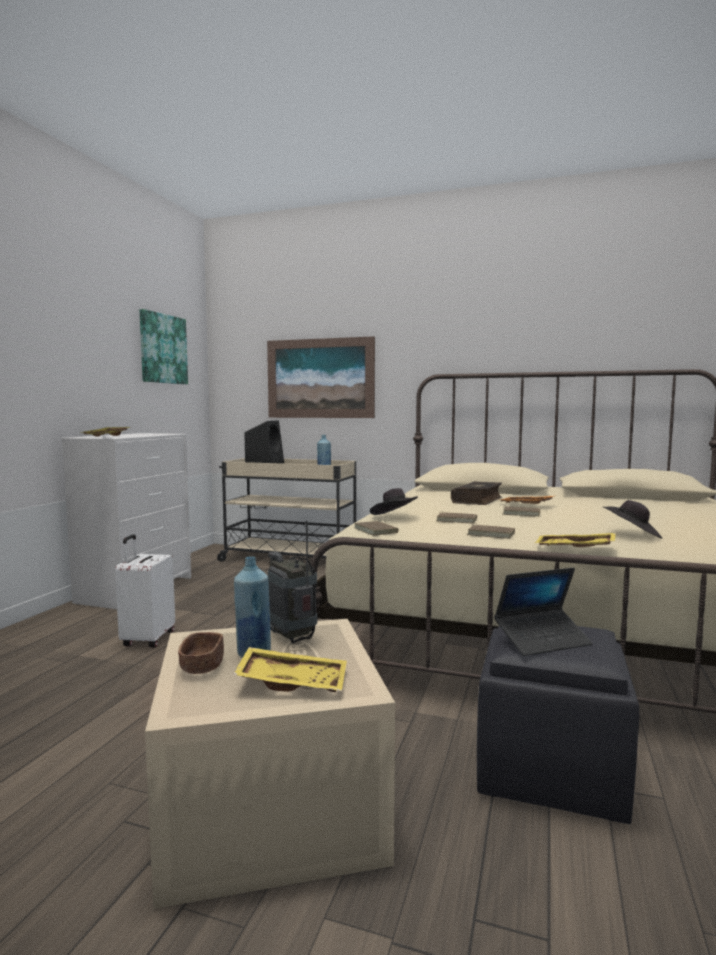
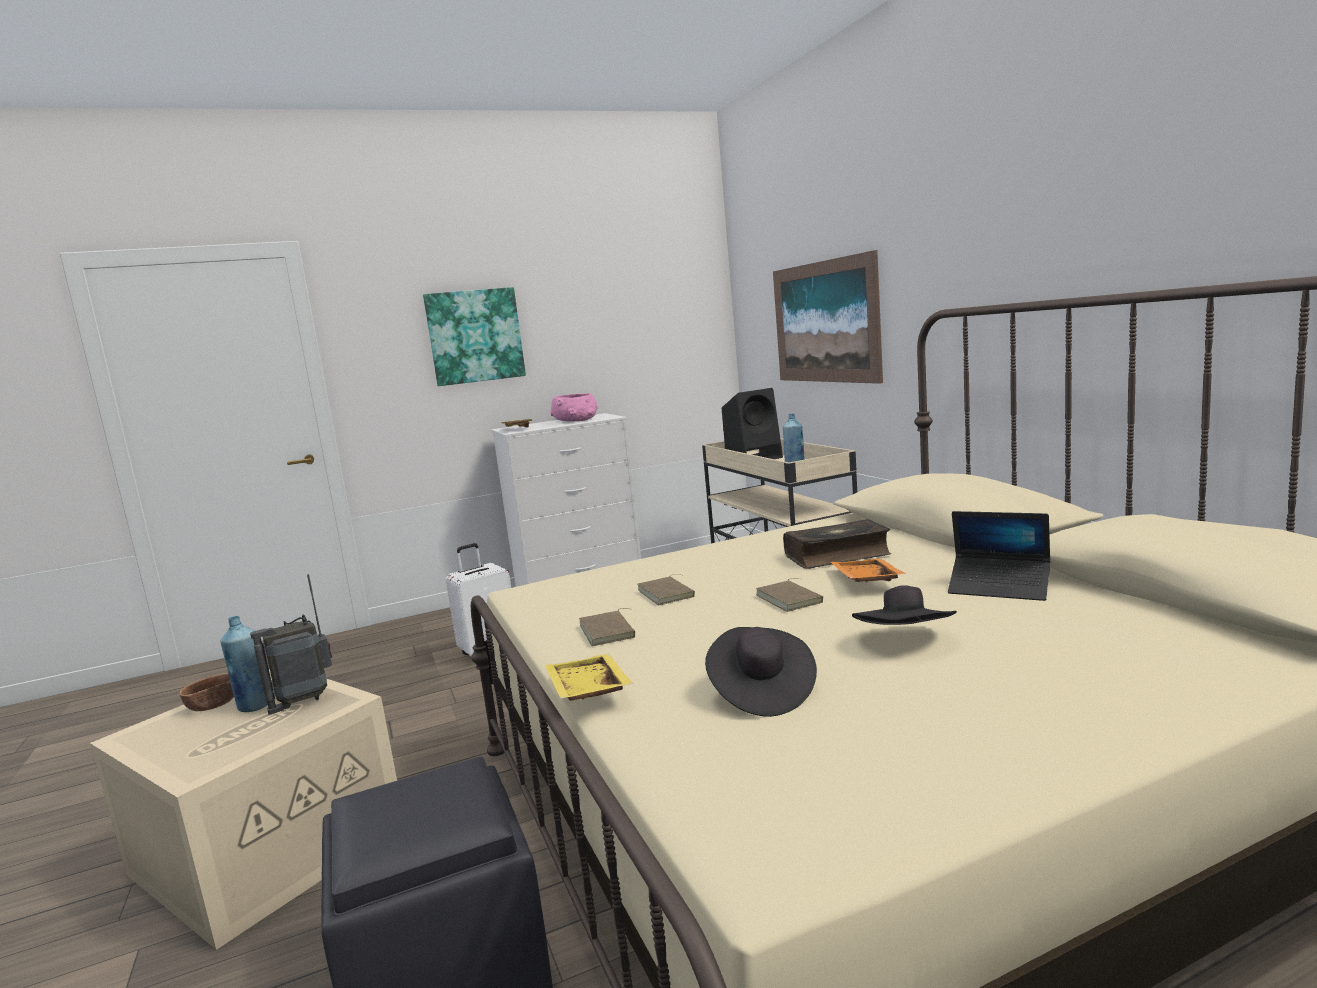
camera: 50 degrees right, 5 degrees up
(142, 434) = (575, 420): none -> pink bowl
(162, 349) = (643, 305): picture -> picture (475, 336)
(293, 638) = (304, 701): radio -> radio turned 135 degrees counterclockwise
(293, 682) = (200, 744): yellow tray -> none
(377, 531) = (537, 593): brown book -> none
(394, 517) = (625, 573): black hat -> black hat (905, 641)
(542, 640) = (395, 801): laptop -> laptop (999, 587)

